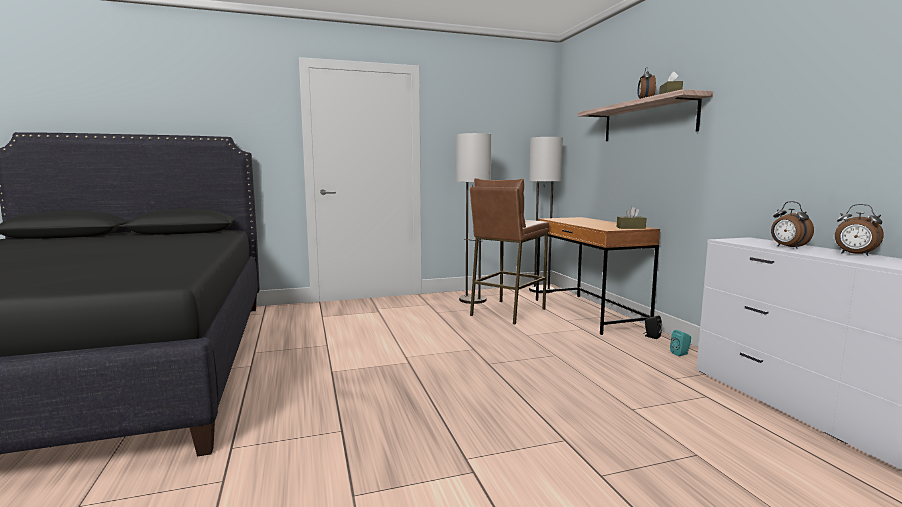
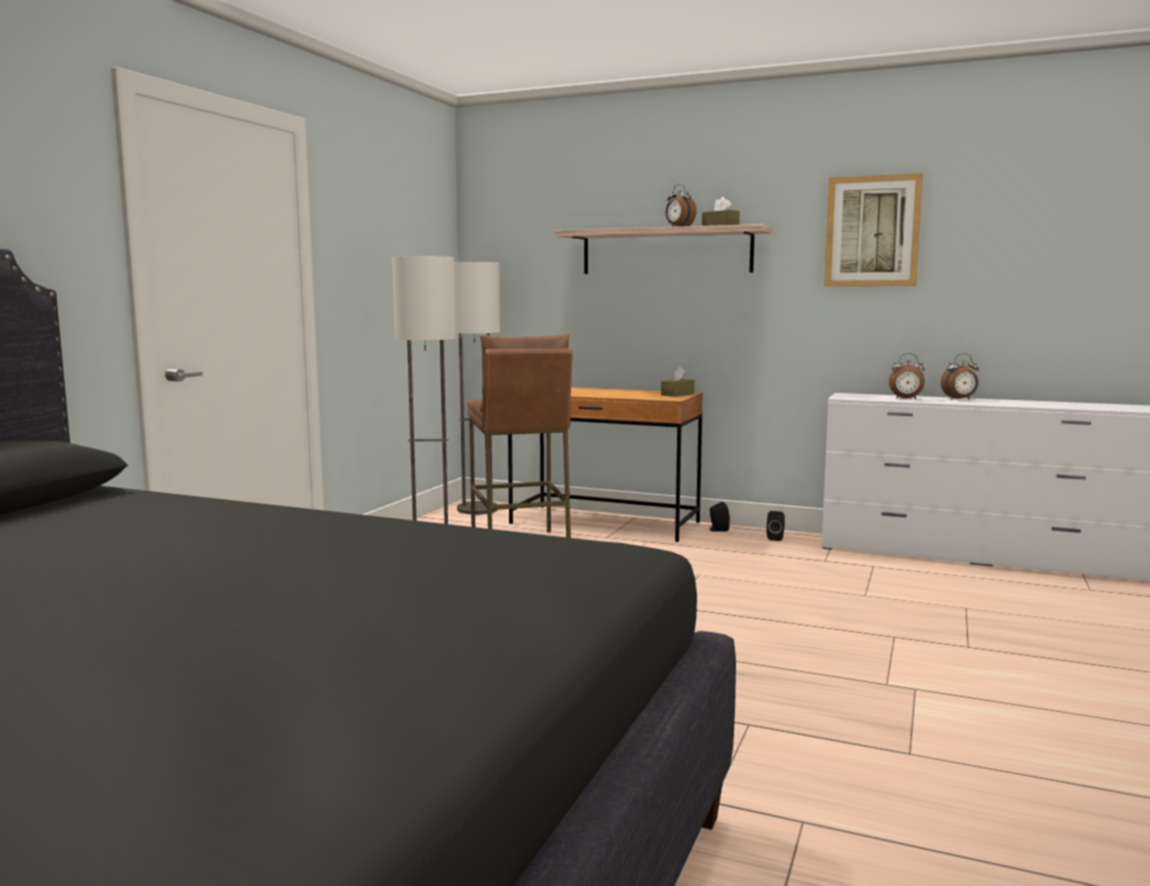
camera: 50 degrees left, 0 degrees up
(681, 353) = (776, 538): turquoise speaker -> black speaker
(793, 82) = (872, 231): none -> picture

